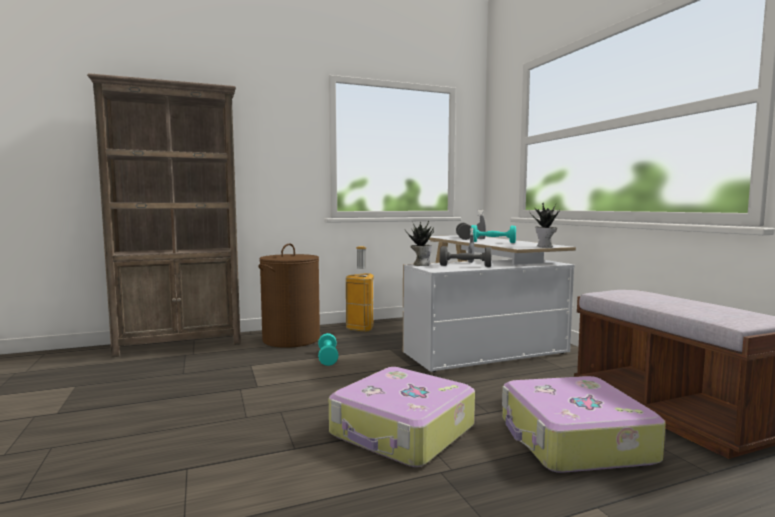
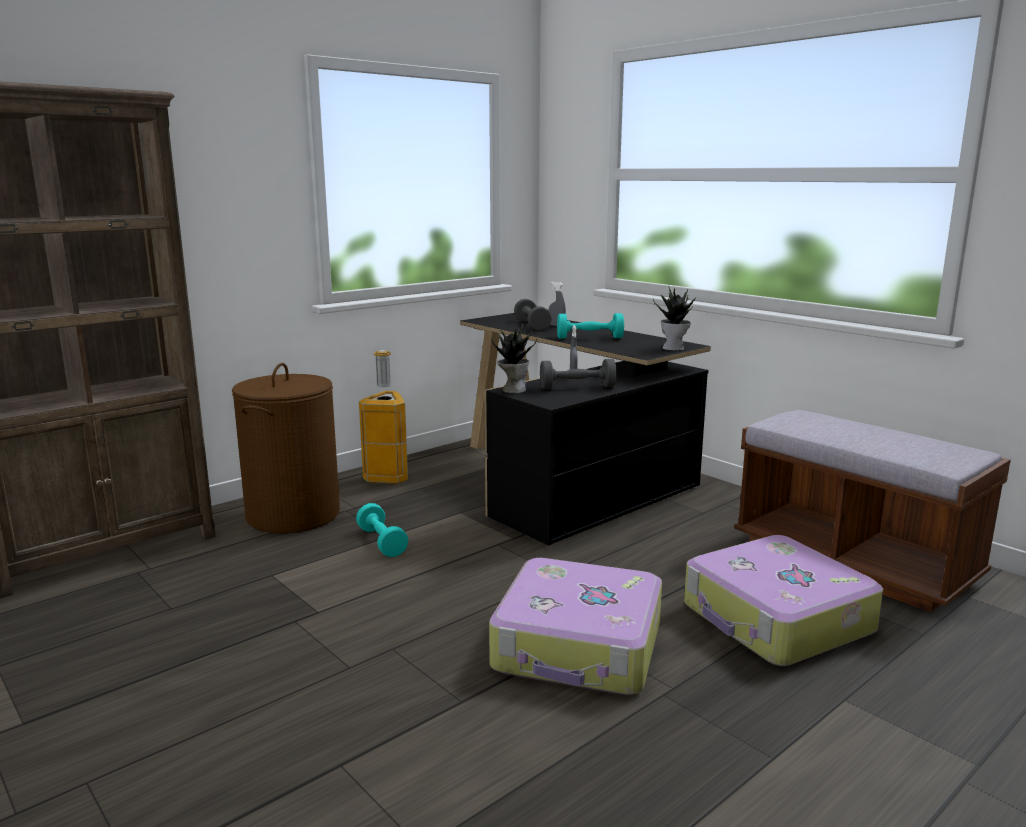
camera: 20 degrees left, 10 degrees up
(478, 339) = (570, 477): white desk -> black desk

